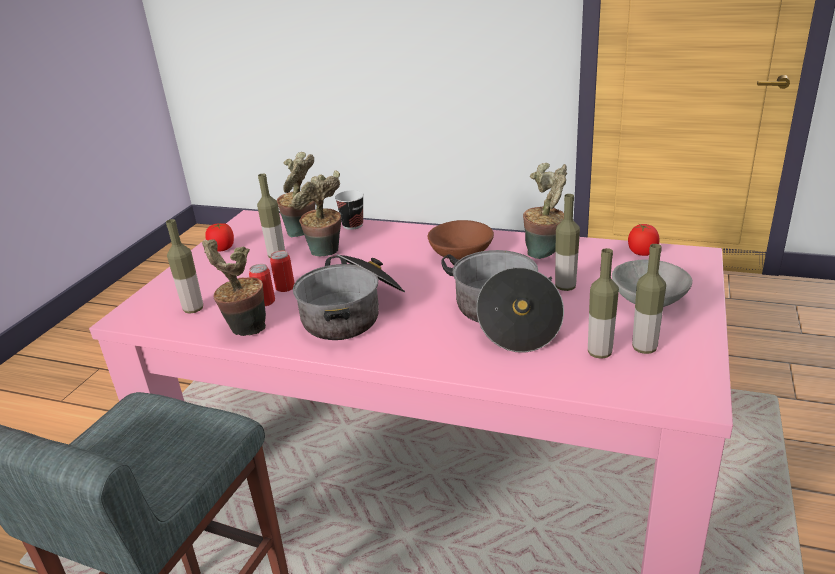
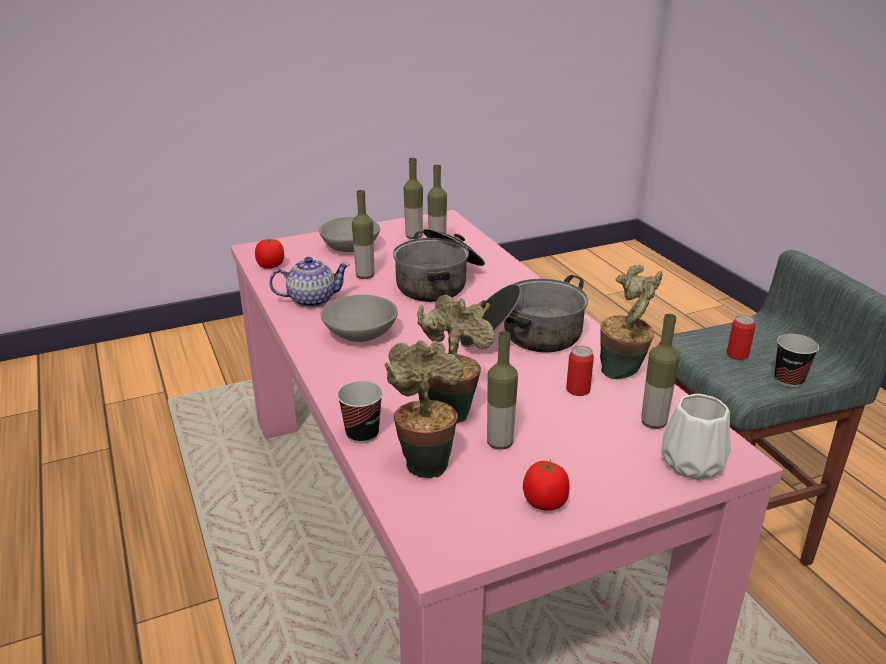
camera: 135 degrees left, 0 degrees up
(102, 438) = (788, 380): none -> cup
(153, 300) = (690, 464): none -> white vase
(285, 287) = (542, 394): can -> can (737, 355)
(460, 254) = (360, 335): brown bowl -> grey bowl
(546, 252) = (311, 300): potted plant -> teapot

